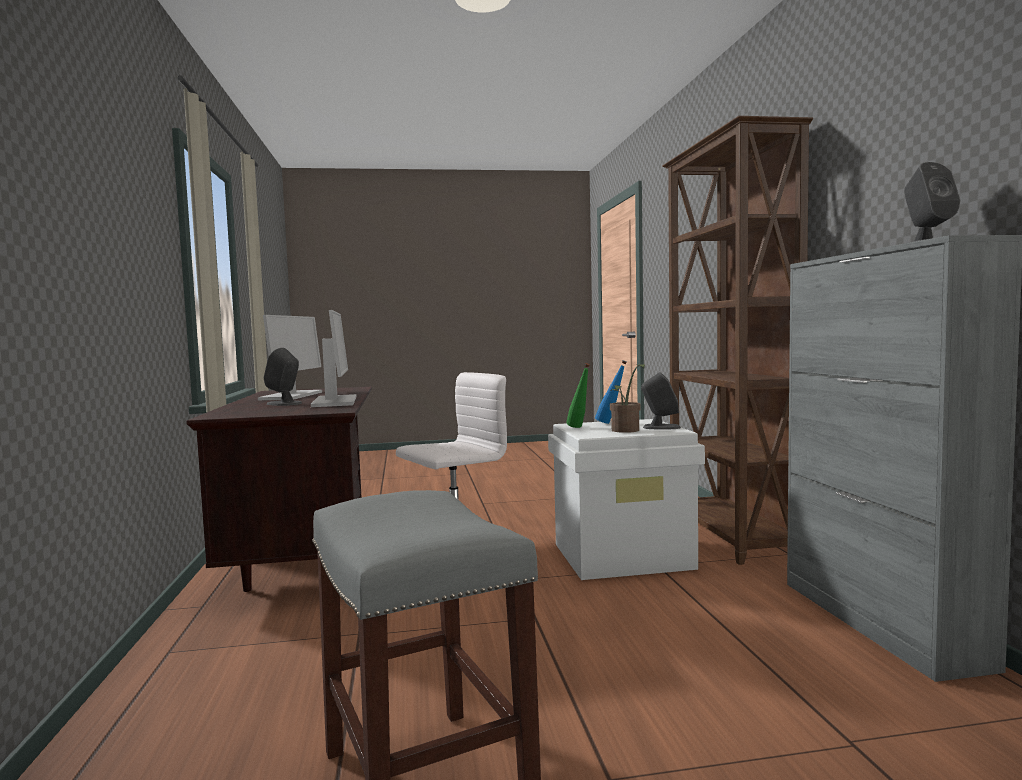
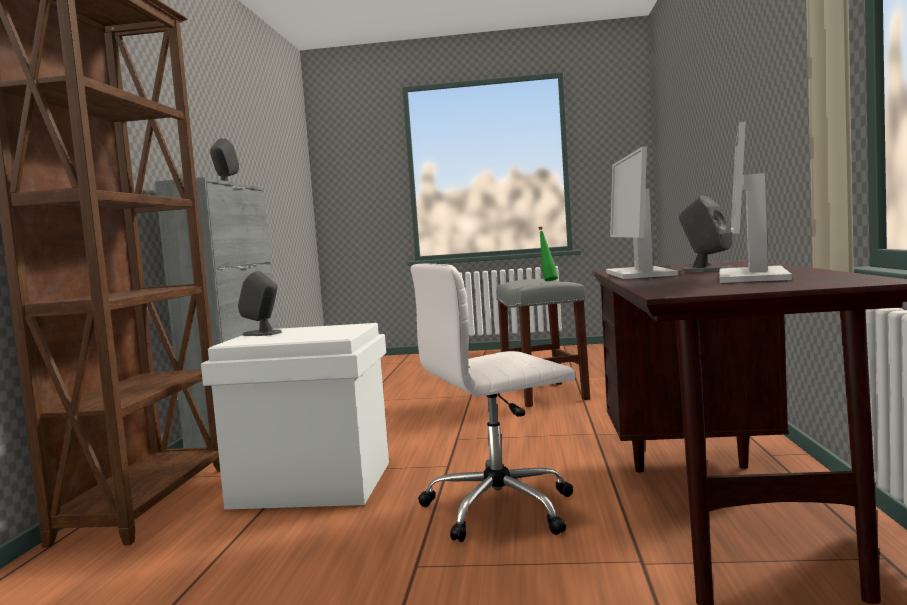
camera: 165 degrees left, 0 degrees up
(579, 428) = (340, 332): green bottle -> green bottle (548, 281)
(611, 423) = (287, 338): blue bottle -> none
(626, 431) = (310, 329): potted plant -> none

